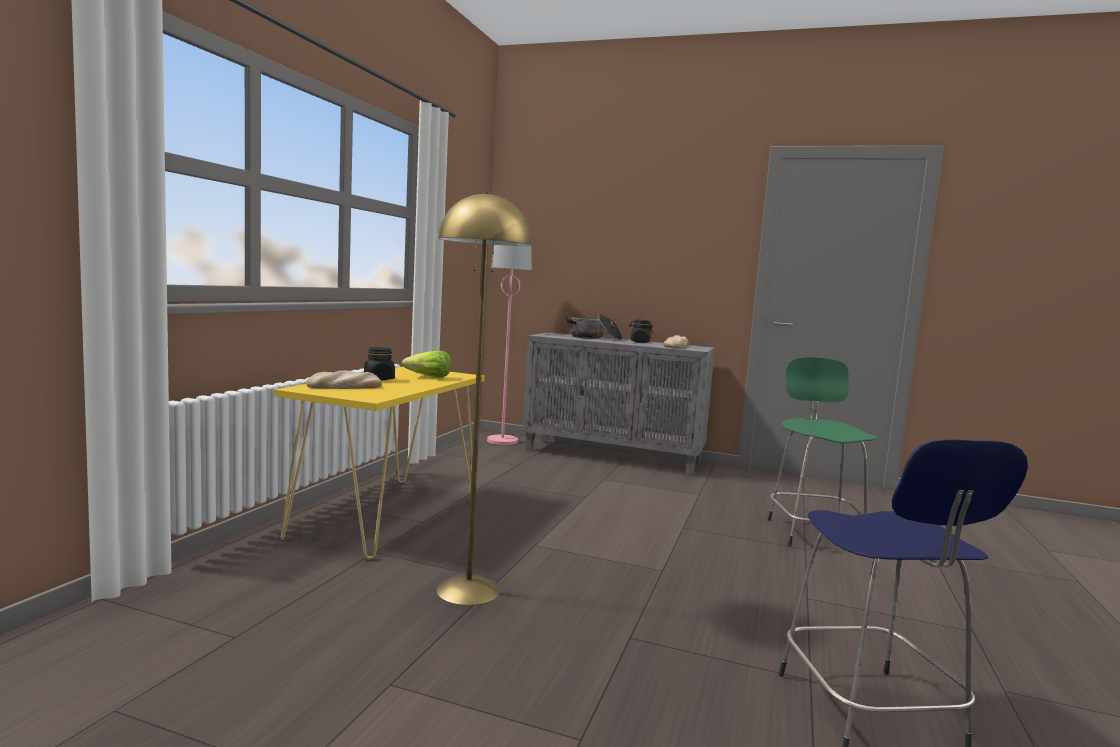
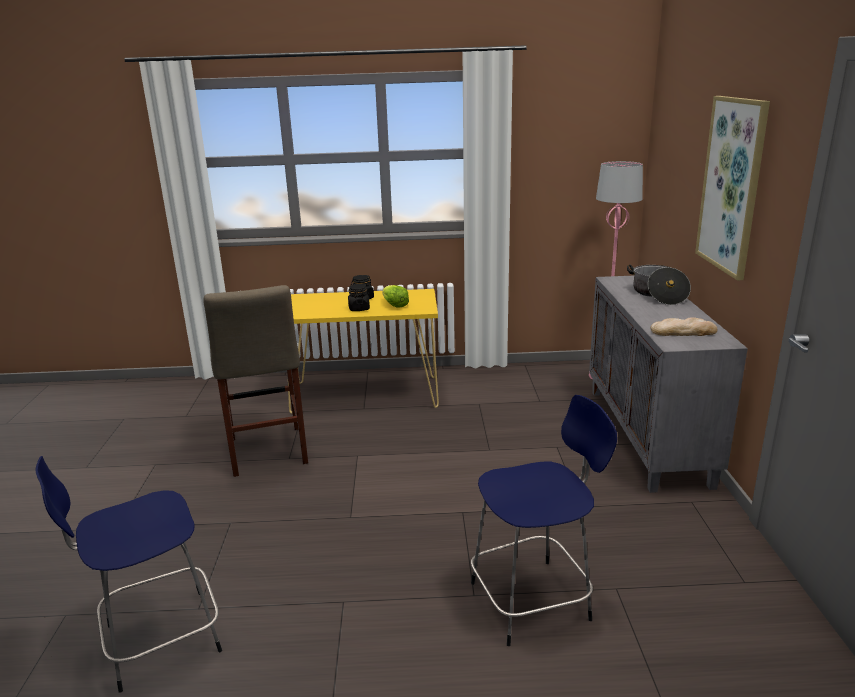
camera: 70 degrees right, 15 degrees up
(344, 386) = (319, 301): bread -> none
(468, 590) = (267, 453): yellow floor lamp -> beige stool
(640, 342) = (678, 313): black jar -> black jar (359, 308)
(659, 243) = (732, 185): none -> picture
(813, 533) = (533, 600): green stool -> blue stool

